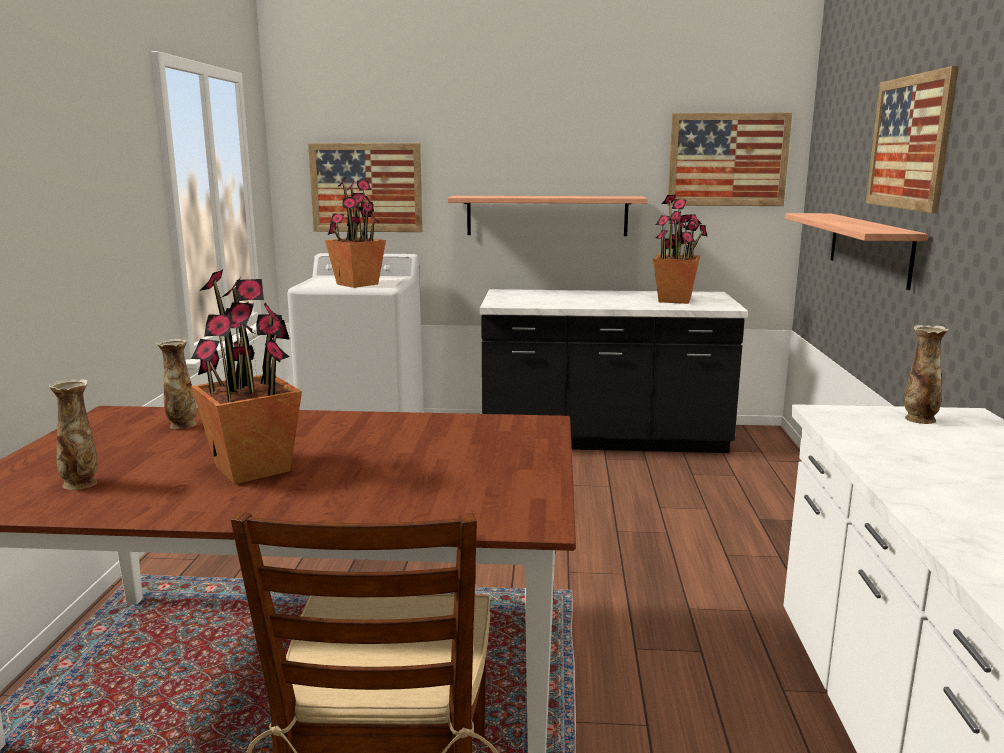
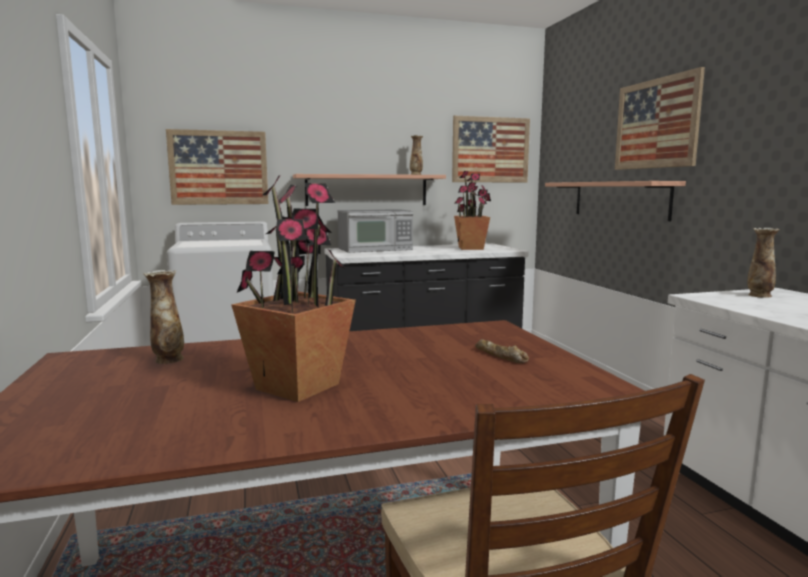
camera: 20 degrees left, 5 degrees down
(81, 483) = (116, 425): vase -> vase (416, 174)
(357, 284) = (228, 244): potted plant -> none
(487, 462) = (500, 356): none -> bread
(547, 294) = (376, 249): none -> microwave

